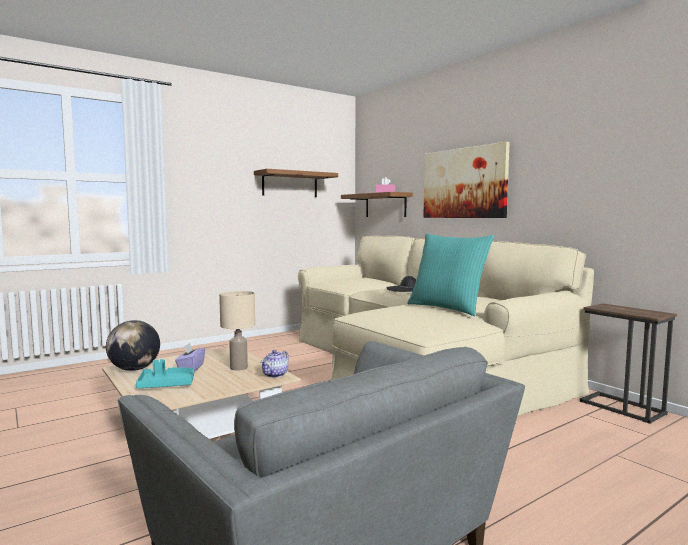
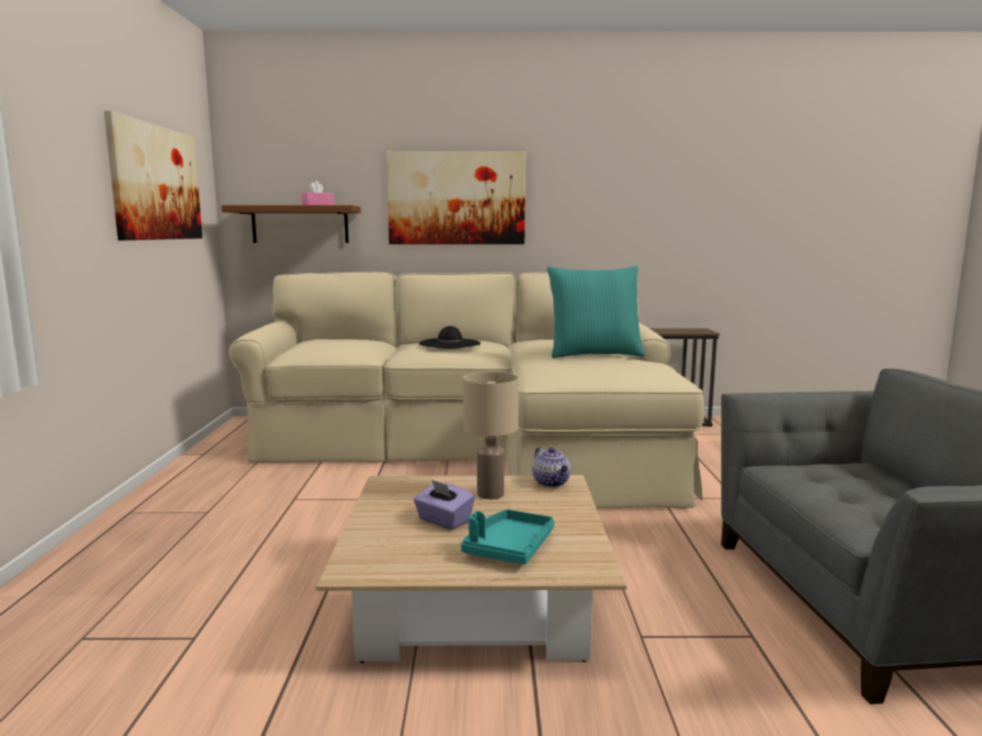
camera: 55 degrees left, 5 degrees up
(134, 369) = (382, 560): globe -> none
(290, 184) = (156, 183): brown shelf -> picture

